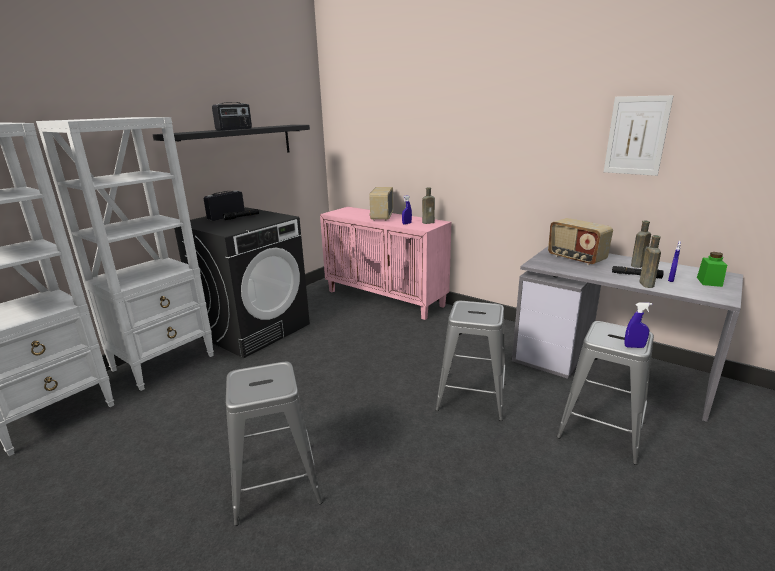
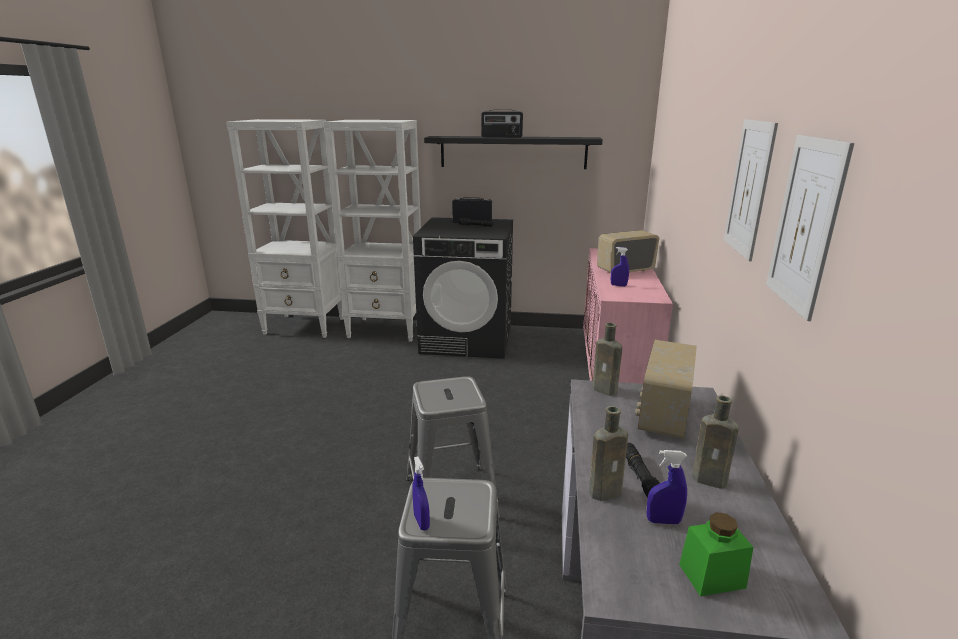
camera: 60 degrees right, 0 degrees up
(276, 482) = (268, 428): grey stool -> none
(429, 222) = (644, 294): brown bottle -> brown bottle (606, 390)
(555, 130) = (749, 188): none -> picture

